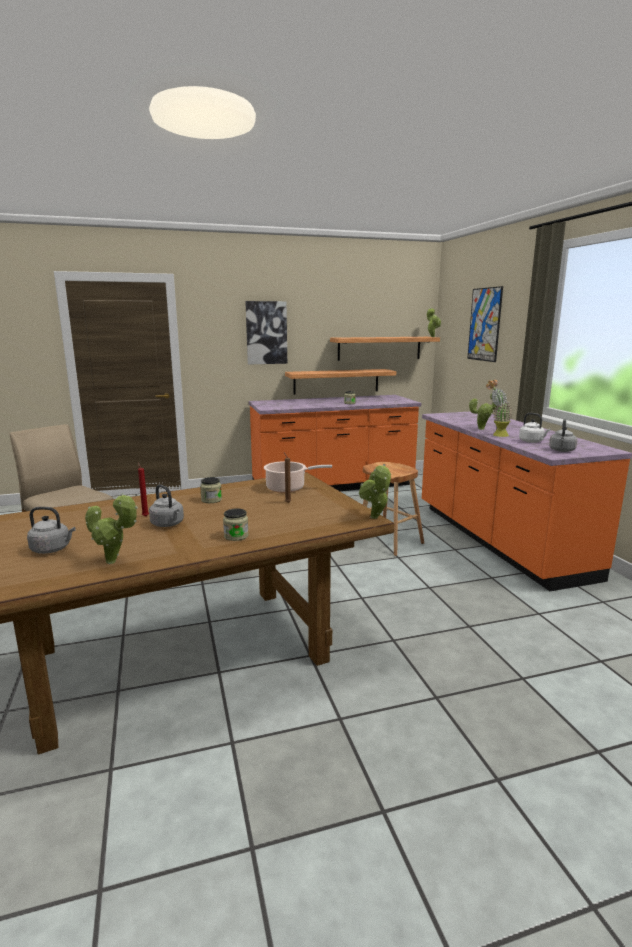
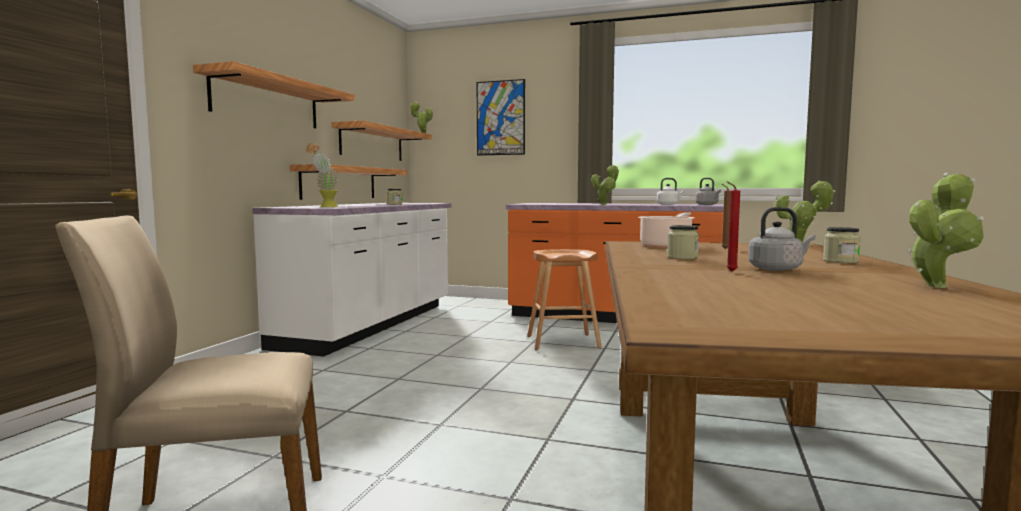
camera: 55 degrees left, 10 degrees down
(52, 549) = (876, 299): grey kettle -> none
(266, 333) = (267, 102): picture -> shelf
(333, 486) = (371, 325): orange counter -> white counter
(496, 435) = (632, 204): potted plant -> potted plant (324, 207)

